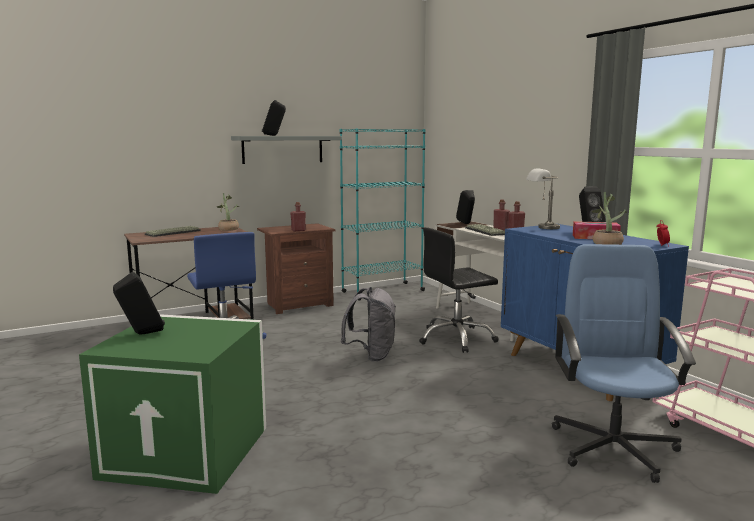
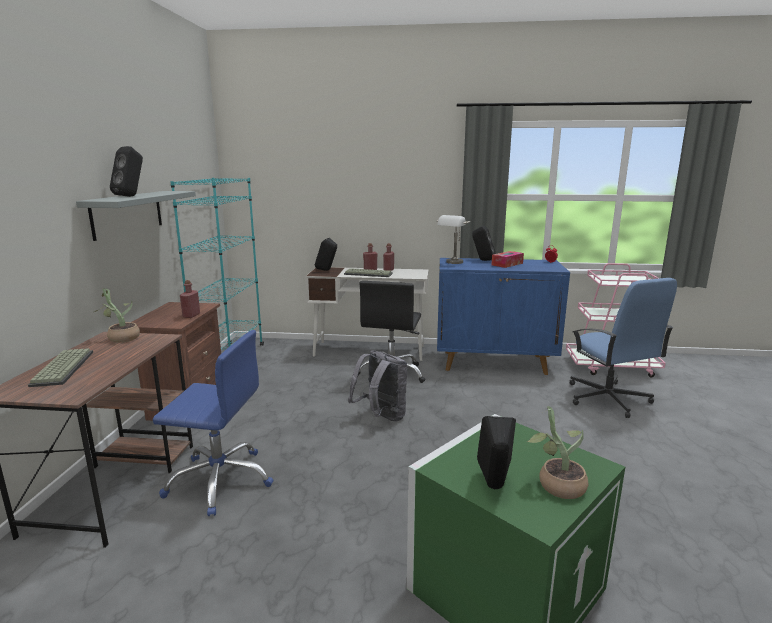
camera: 55 degrees left, 5 degrees up
(606, 243) = (531, 267): potted plant -> potted plant (556, 484)
(613, 447) = (608, 399): blue office chair -> blue office chair turned 150 degrees counterclockwise

